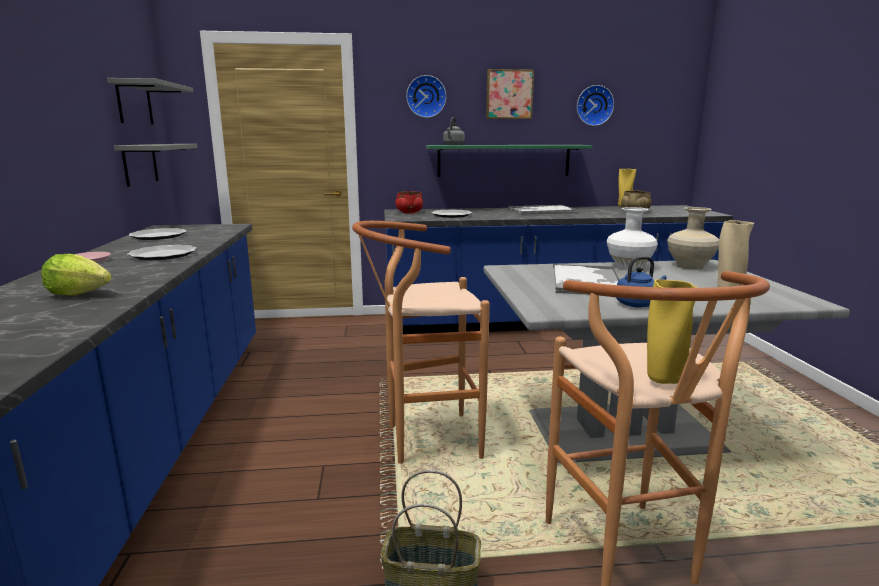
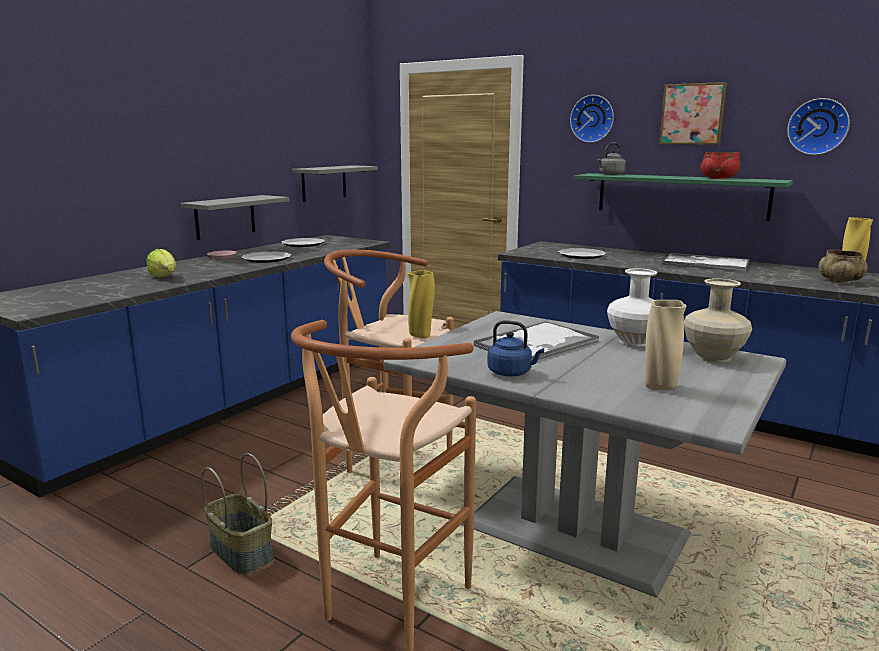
camera: 40 degrees right, 0 degrees up
(134, 103) = (326, 132): grey shelf -> grey shelf (225, 217)
(409, 212) = (551, 247): red bowl -> red bowl (719, 178)
(663, 379) = (374, 430): yellow vase -> yellow vase (421, 336)

